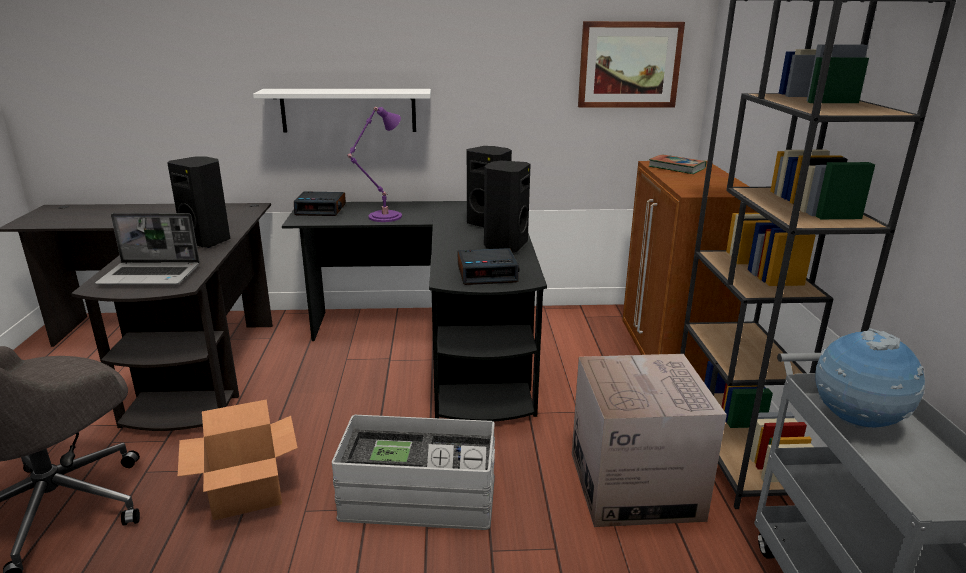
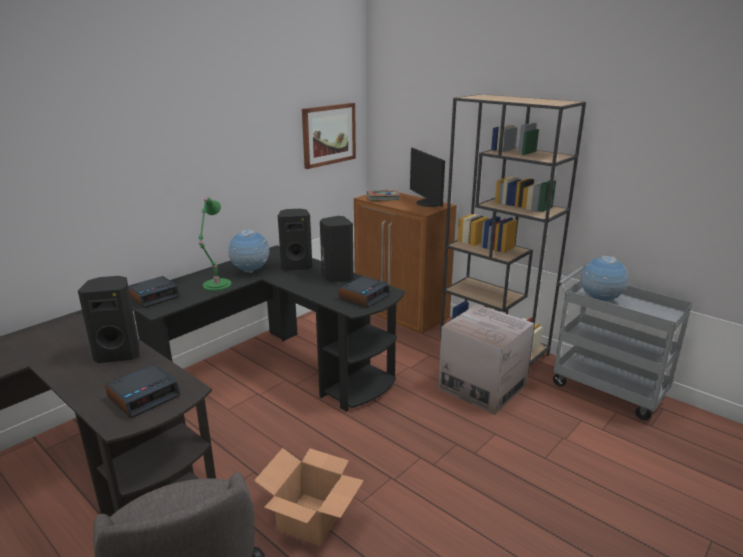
camera: 45 degrees left, 0 degrees up
(151, 275) = (144, 396): laptop -> alarm clock
(348, 110) = (150, 205): white shelf -> none
(382, 217) = (216, 286): purple table lamp -> green table lamp
(419, 495) = (404, 453): grey storage box -> none
(437, 215) = (250, 271): none -> globe
(723, 185) = (427, 203): none -> monitor

